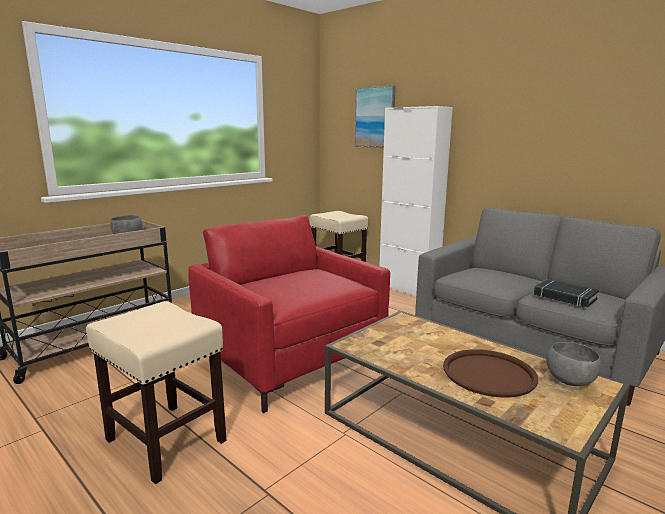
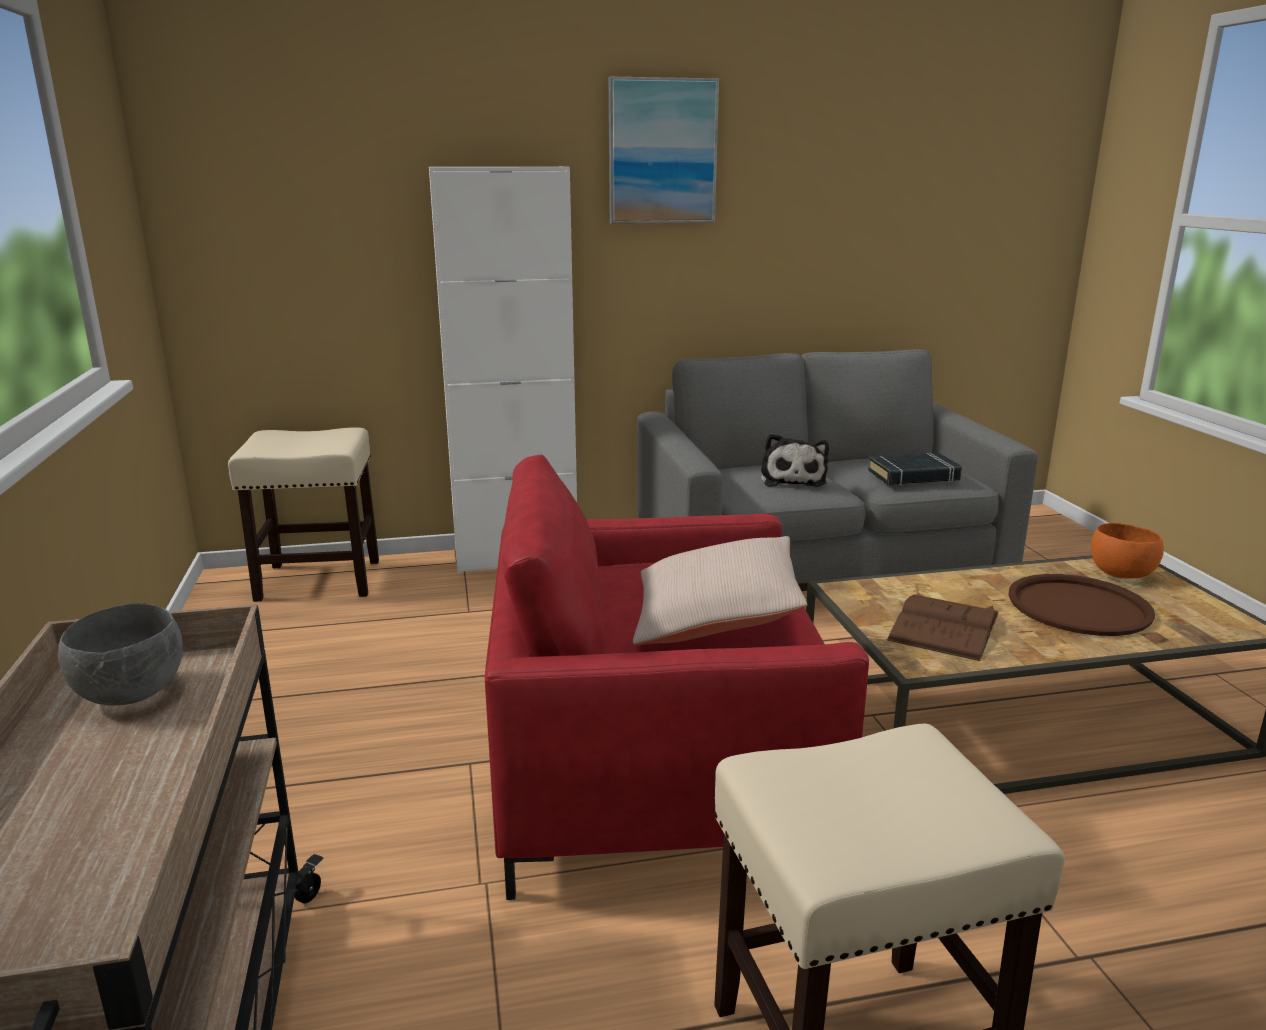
camera: 55 degrees left, 5 degrees up
(287, 287) = (715, 618): none -> beige pillow
(375, 117) = (346, 187): picture -> picture (662, 152)
(399, 344) = (944, 626): none -> brown book
(494, 278) = (792, 479): none -> plush toy
(569, 381) = (1119, 574): grey bowl -> orange bowl

